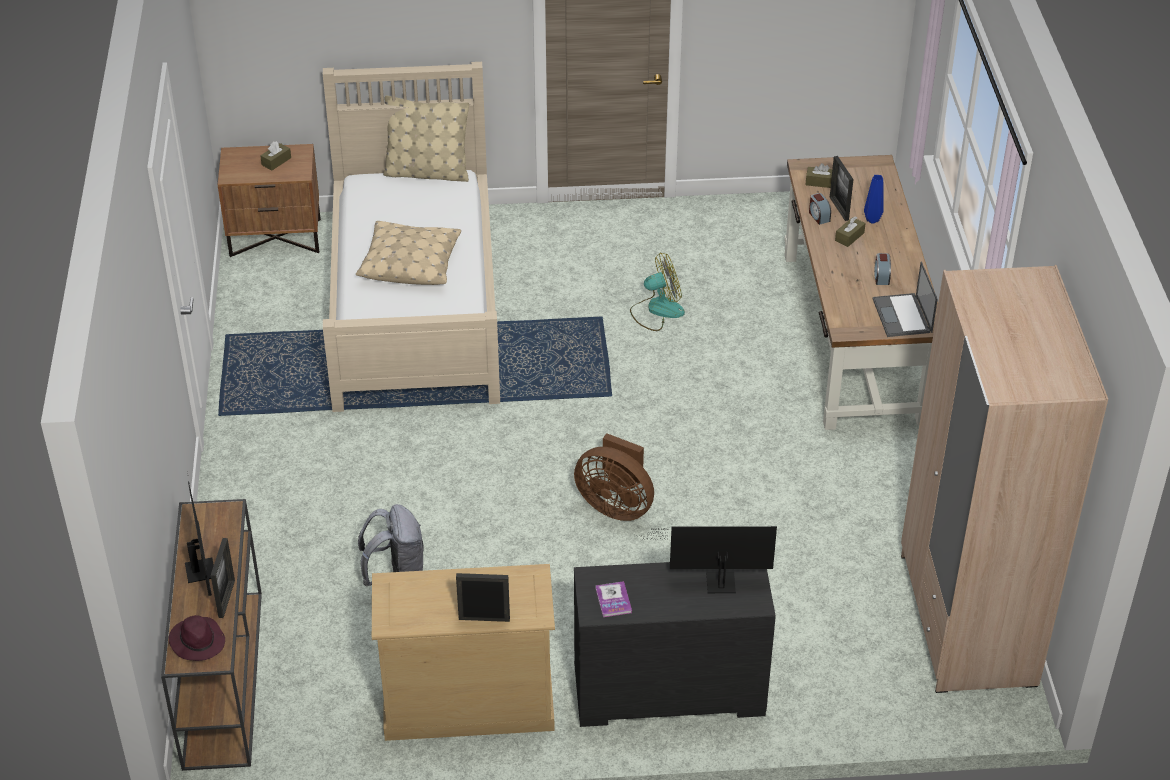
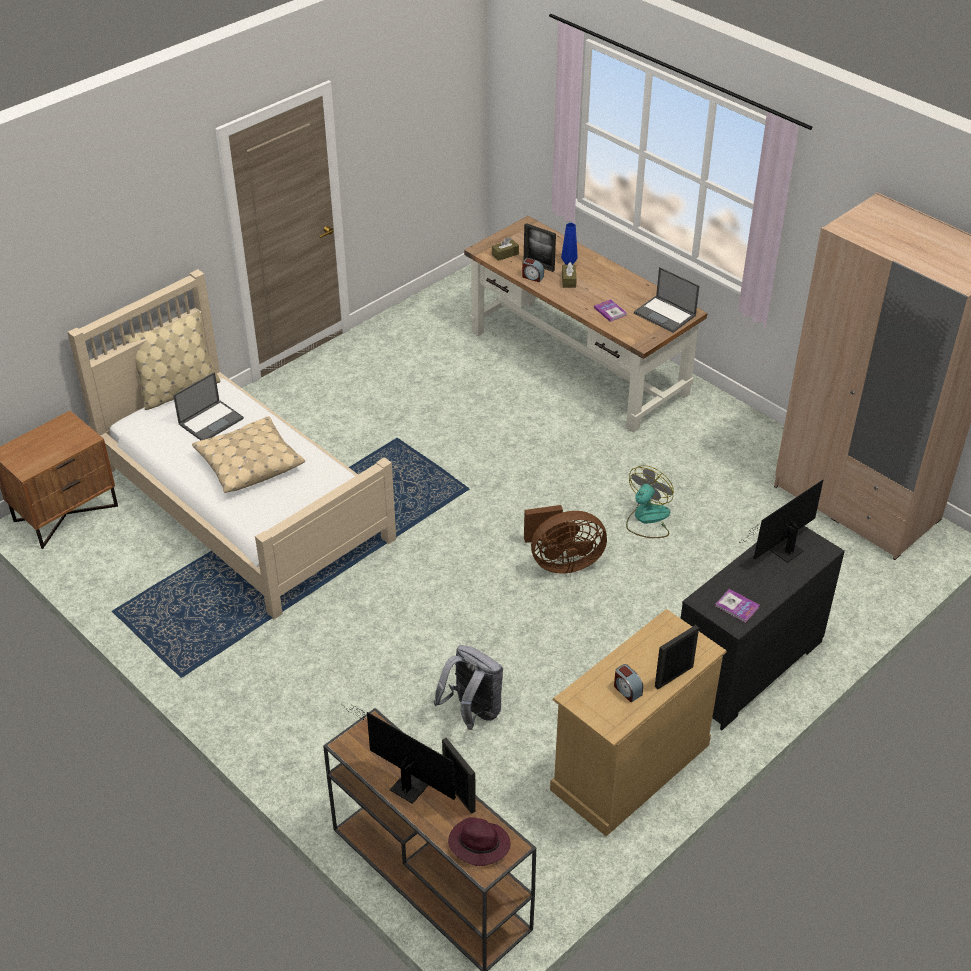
camera: 40 degrees left, 0 degrees up
(276, 161) = (54, 439): brown tissue box -> none
(422, 211) = (211, 421): none -> laptop
(657, 310) = (430, 413): fan -> fan (647, 519)
(851, 286) = (610, 311): none -> book
(881, 277) = (621, 296): alarm clock -> alarm clock (627, 690)

